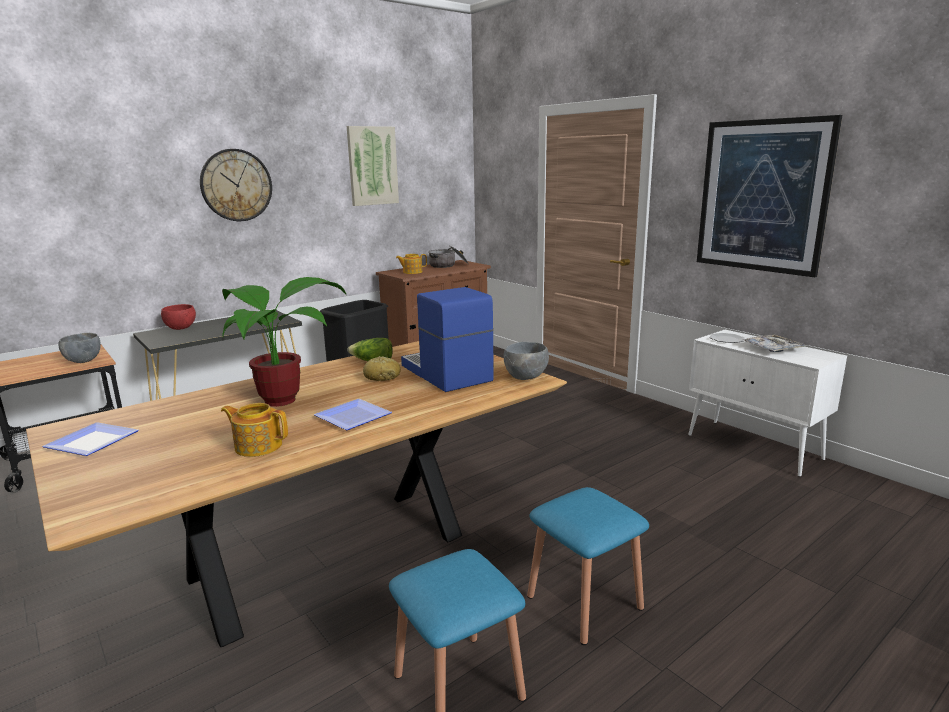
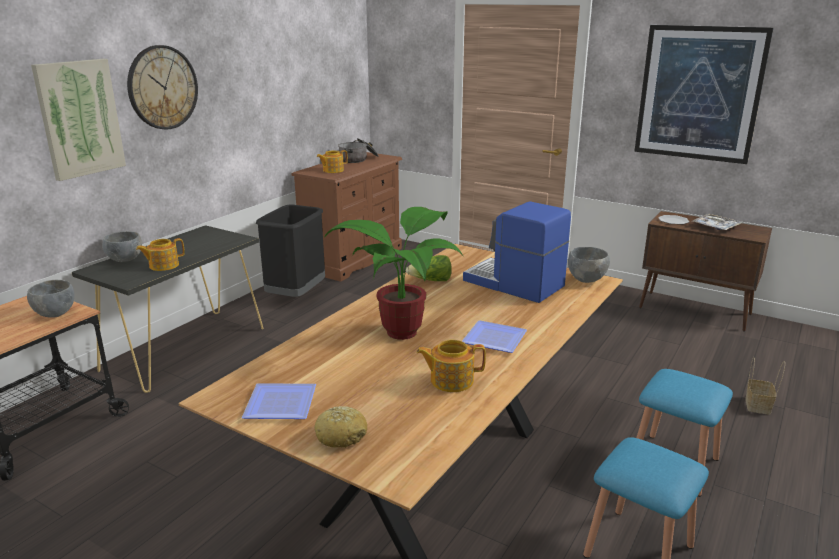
camera: 20 degrees left, 5 degrees up
(180, 328) = (124, 259): red bowl -> grey bowl
(200, 334) = (163, 265): none -> teapot
(372, 166) = (284, 56): picture -> picture (79, 118)
(382, 377) = (462, 294): bread -> bread (341, 435)
(747, 561) = (758, 406): none -> basket
(754, 447) = (695, 311): white cabinet -> brown cabinet

